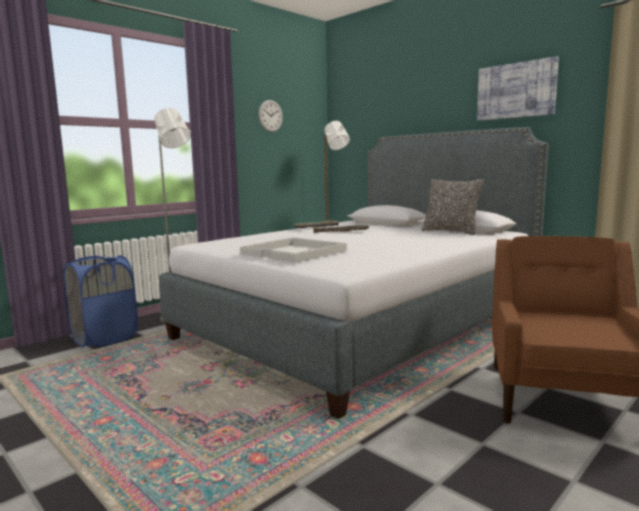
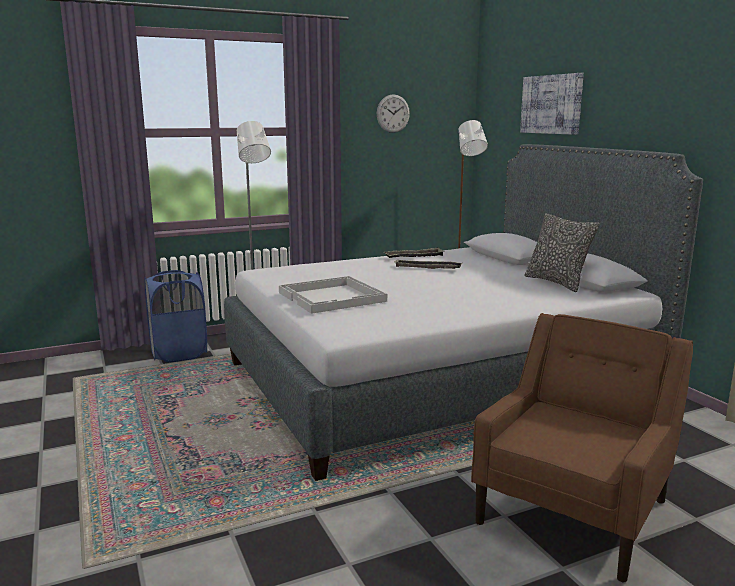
camera: 20 degrees right, 5 degrees up
(516, 90) = (676, 101): picture -> picture (551, 104)

